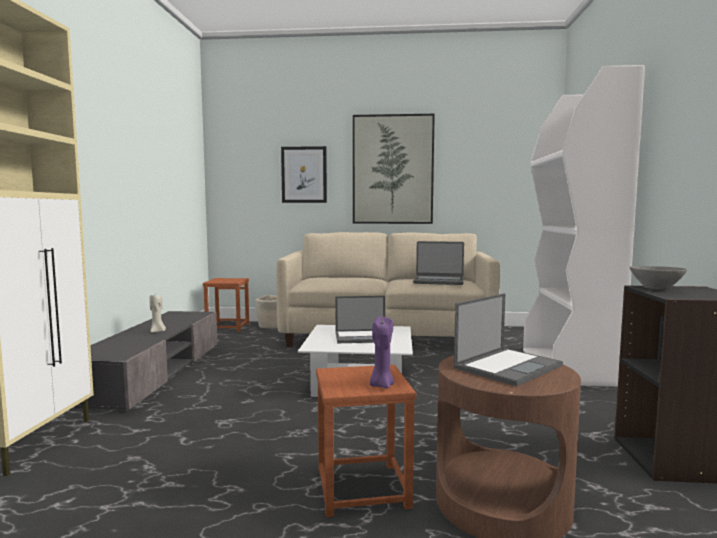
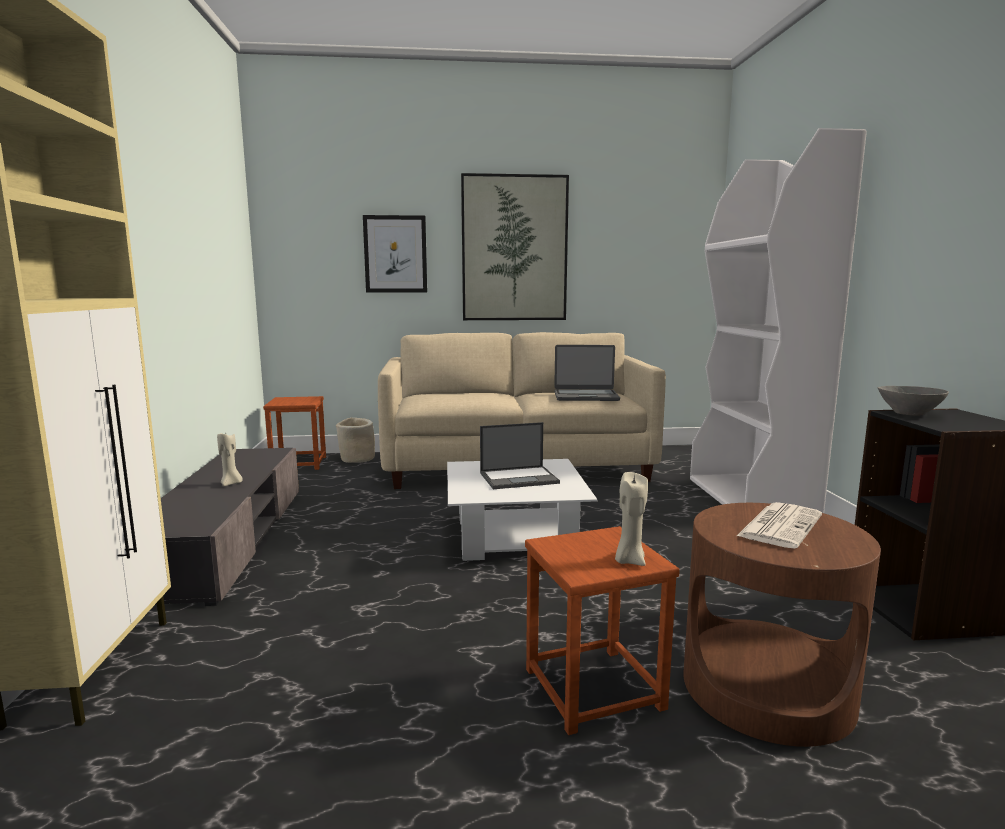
camera: 10 degrees left, 5 degrees up
(381, 385) = (629, 560): purple candle -> beige candle
(508, 366) = (779, 525): laptop -> newspaper

